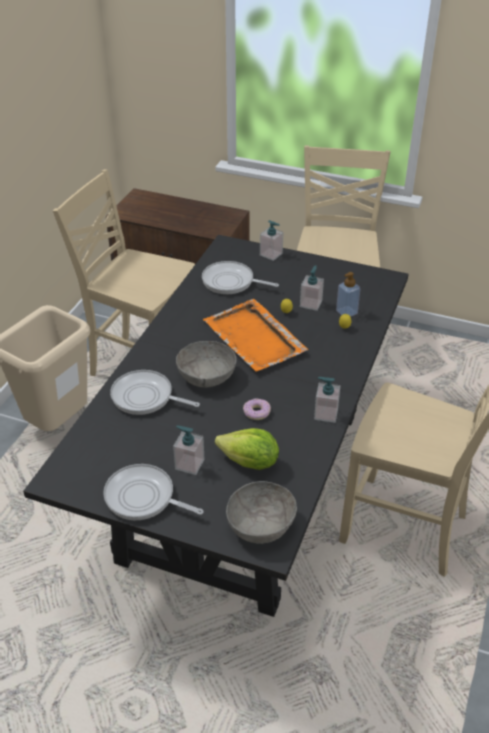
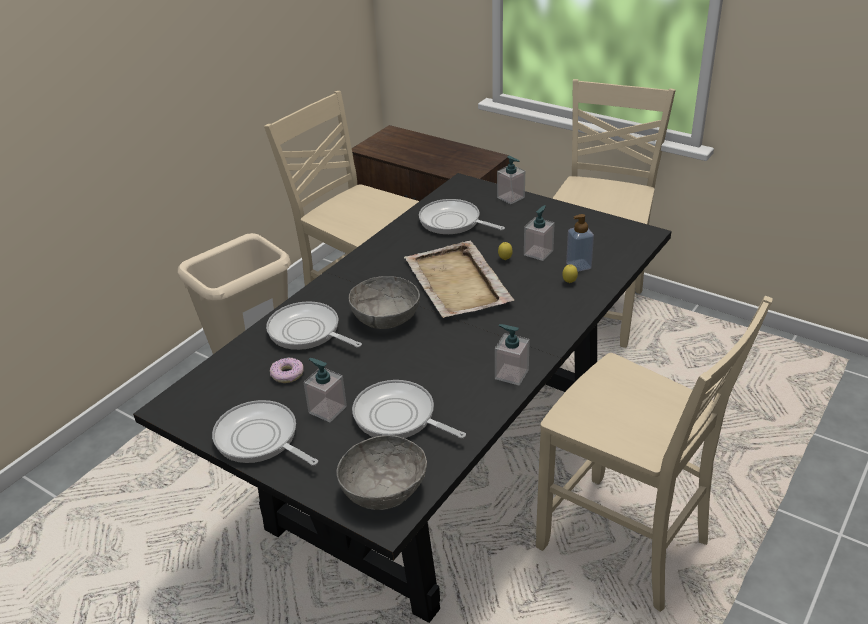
camera: 15 degrees right, 5 degrees down
(250, 462) = (398, 417): lettuce -> frying pan
(255, 338) = (457, 283): orange tray -> beige tray
(257, 412) = (428, 363): donut -> donut (287, 375)

